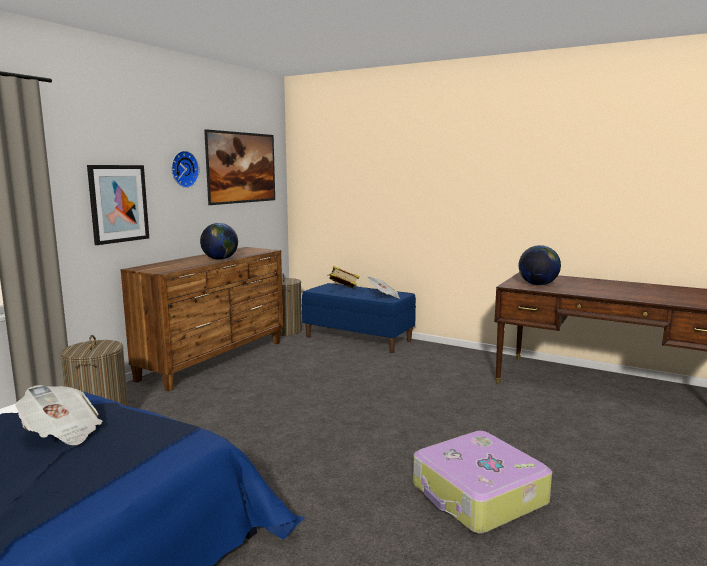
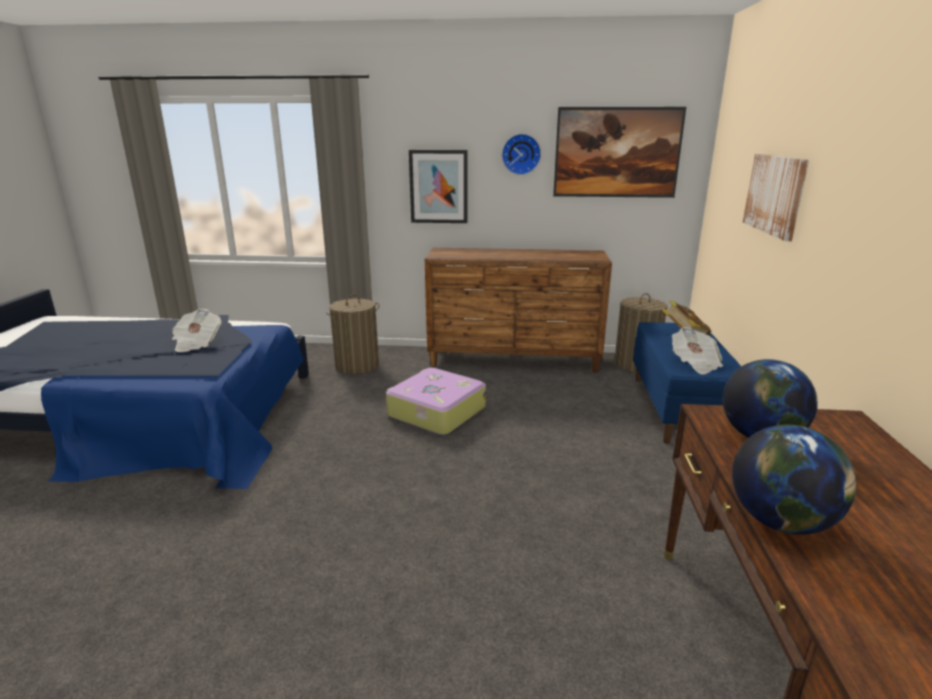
camera: 65 degrees right, 10 degrees up
(220, 259) = (517, 257): globe -> globe (781, 521)
(391, 185) = (775, 194): none -> picture
(478, 495) = (315, 589): suitcase -> suitcase (435, 412)

